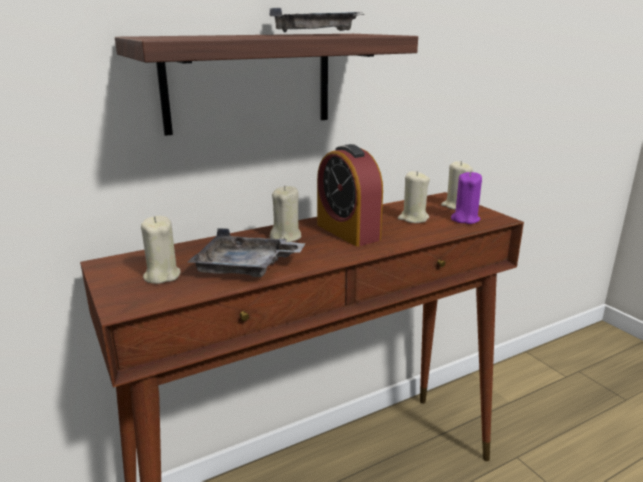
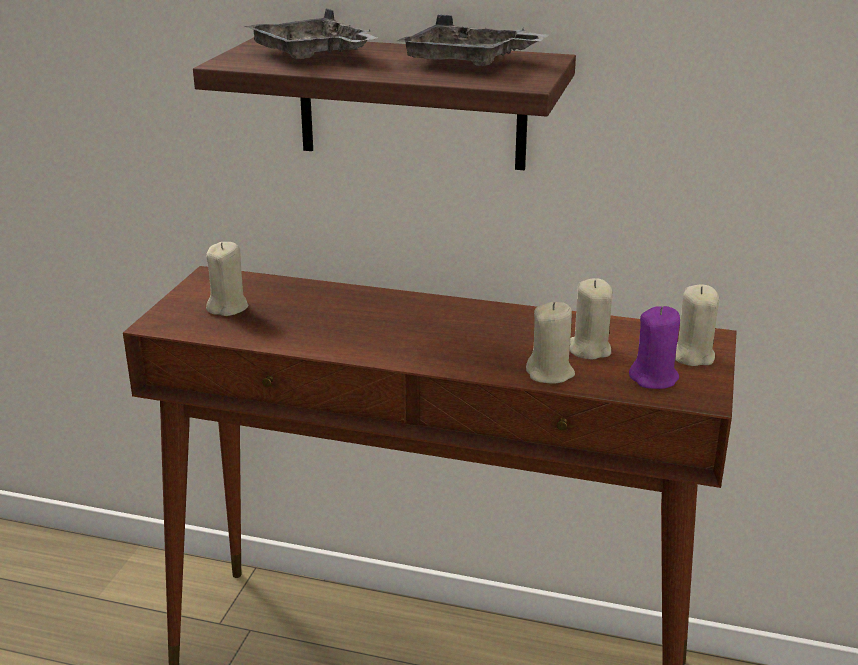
camera: 45 degrees right, 5 degrees up
(245, 268) = (301, 330): grey tray -> grey tray (312, 55)
(286, 237) = (401, 312): beige candle -> beige candle (550, 373)
(348, 232) = (474, 333): alarm clock -> none

